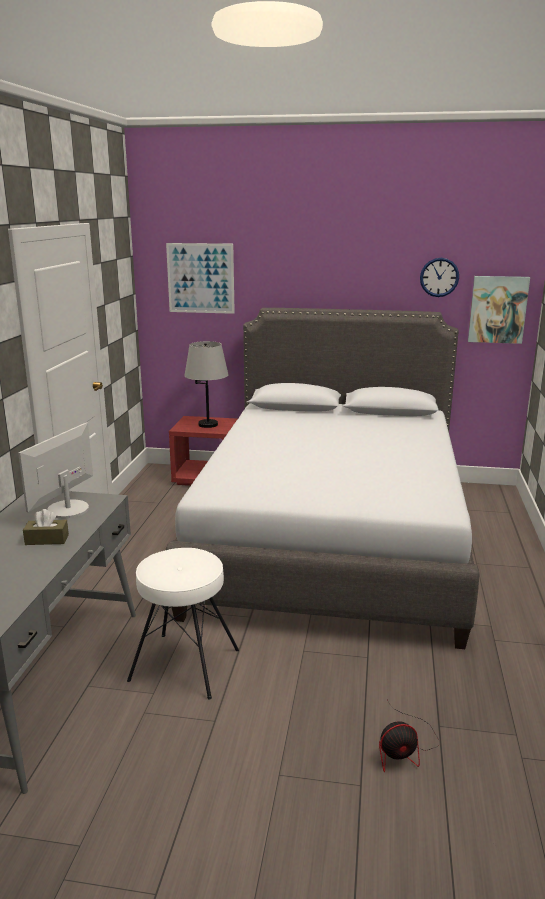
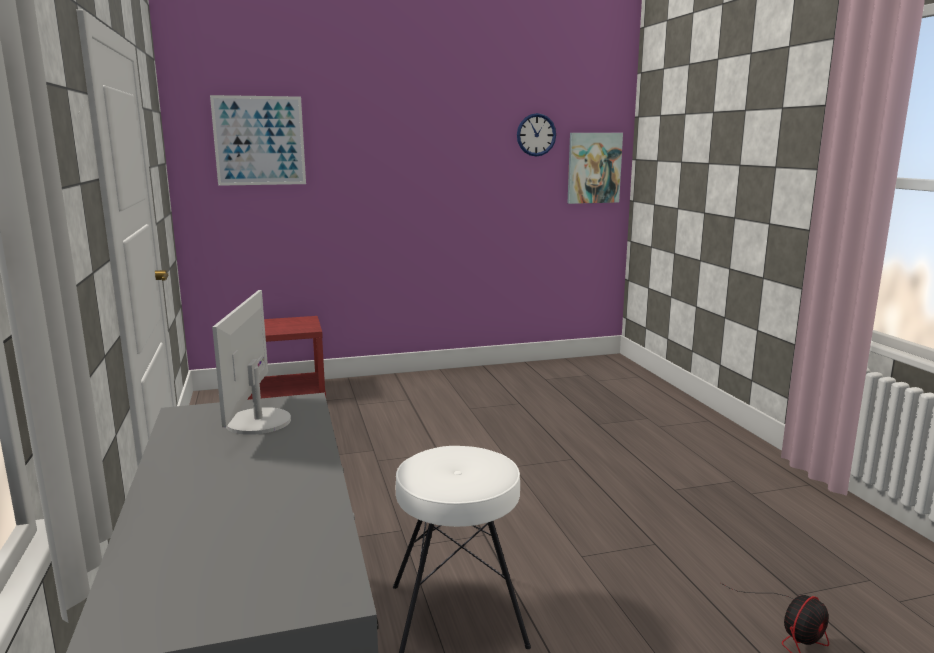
camera: 25 degrees left, 5 degrees down
(47, 539) = (274, 463): brown tissue box -> none
(208, 424) = (288, 325): grey table lamp -> none
(331, 539) = (494, 432): grey bed -> none

